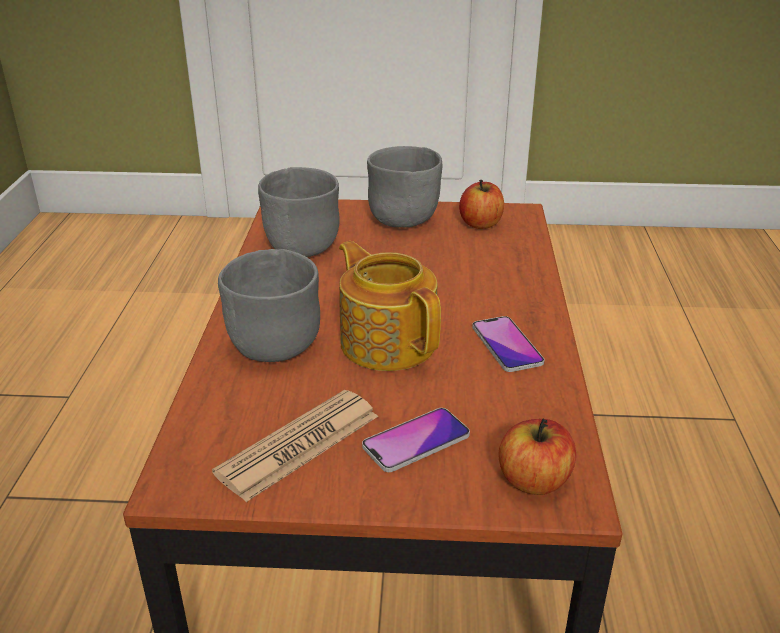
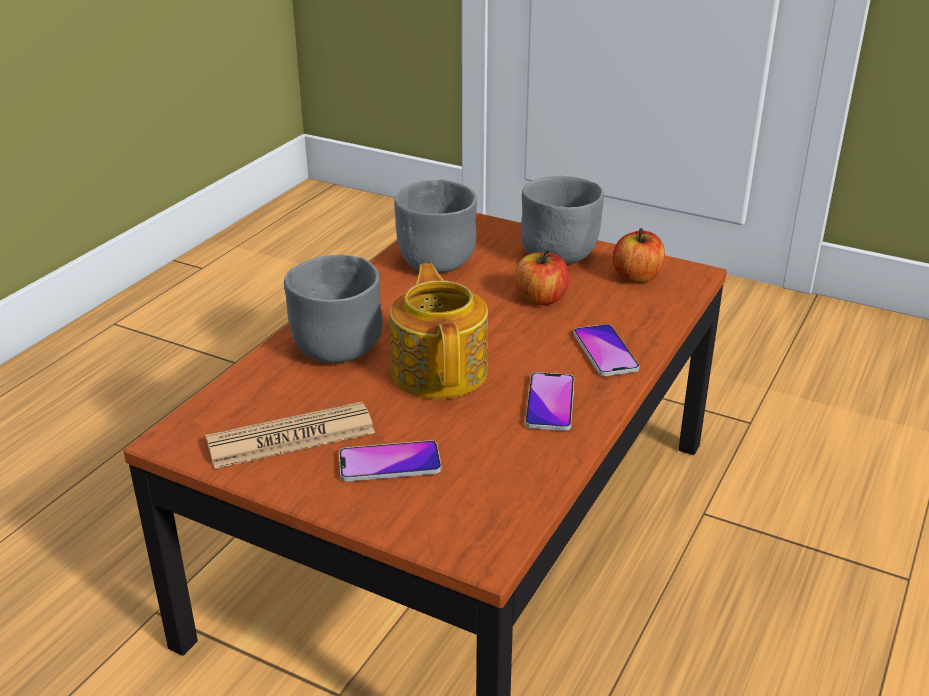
camera: 25 degrees right, 0 degrees up
(511, 290) = (605, 351): none -> phone
(534, 480) = (463, 527): apple -> apple (540, 299)

